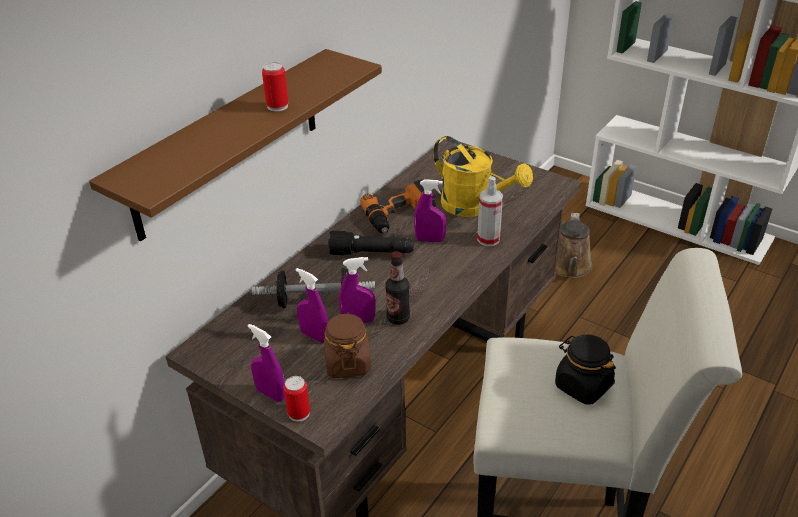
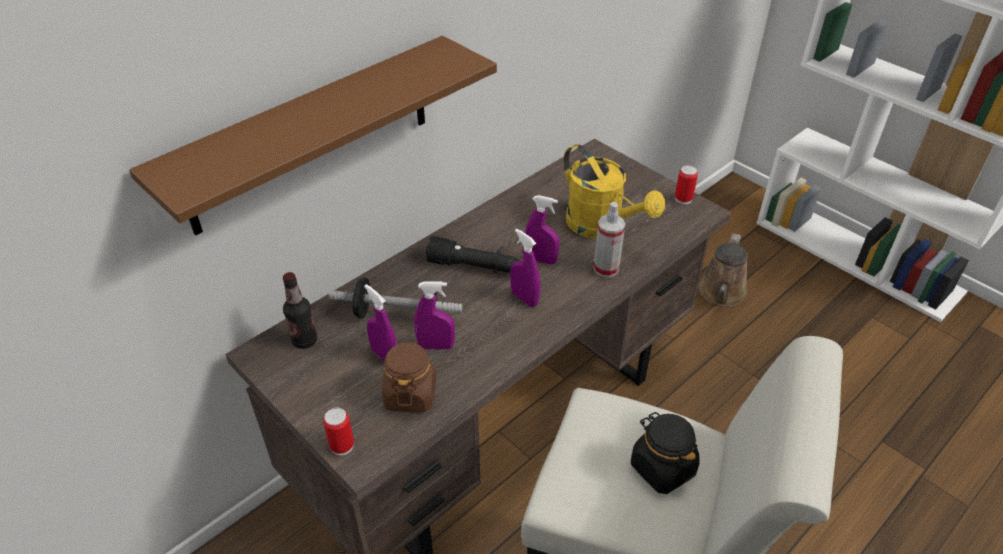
camera: 10 degrees right, 5 degrees up
(270, 394) = (319, 417): purple spray bottle -> purple spray bottle (524, 299)
(277, 106) = (362, 102): can -> can (683, 199)
(398, 318) = (480, 349): bottle -> bottle (304, 341)
(400, 215) = (517, 226): power drill -> none

